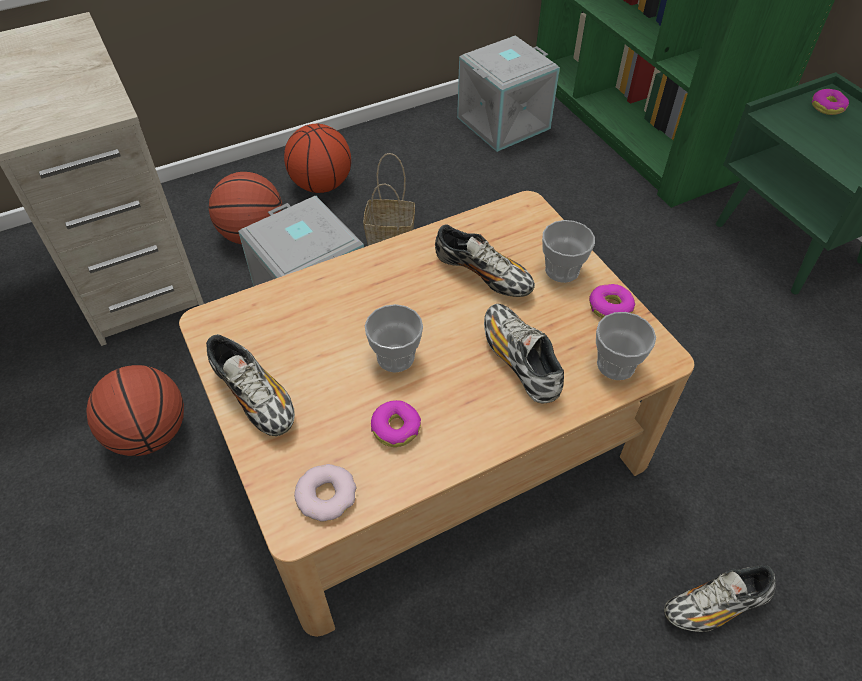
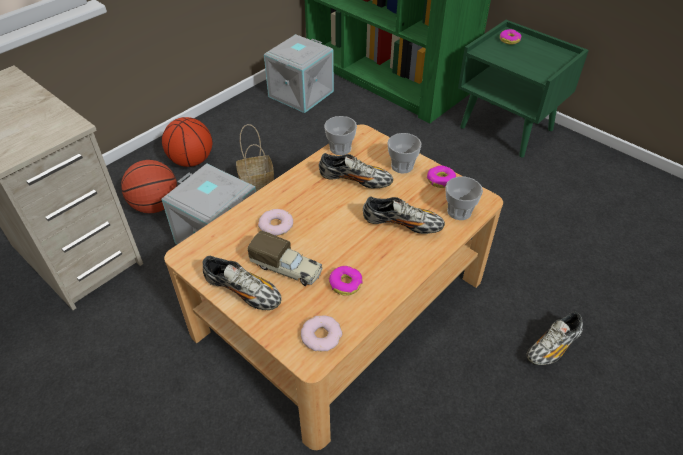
camera: 20 degrees left, 5 degrees down
(150, 434) = (139, 359): basketball -> none
(327, 381) = (287, 269): none -> toy truck
(342, 312) = (276, 225): none -> donut
(395, 357) = (324, 243): cup -> cup (340, 148)
(519, 361) = (402, 224): shoe -> shoe turned 150 degrees clockwise

